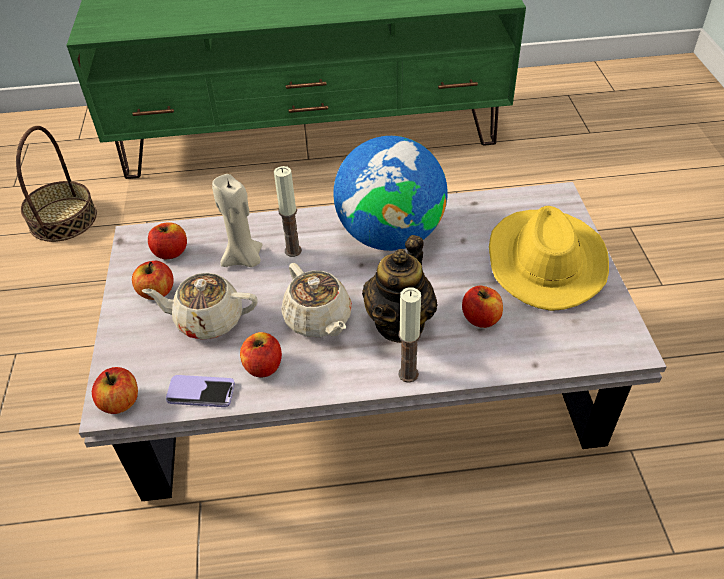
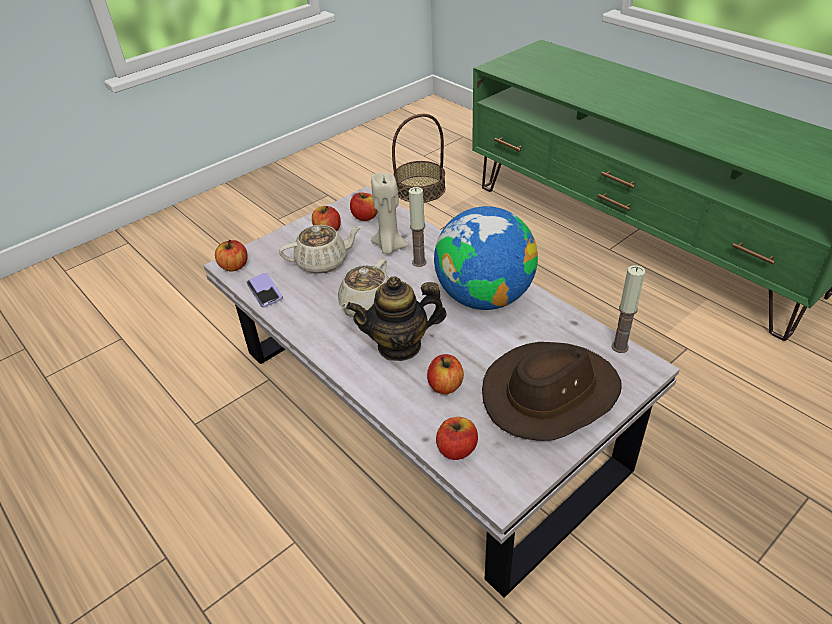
camera: 55 degrees right, 5 degrees down
(208, 320) = (323, 262): beige teapot -> beige teapot turned 105 degrees clockwise
(263, 366) = (305, 304): apple -> apple (456, 449)
(408, 374) = (355, 373): candle -> candle (619, 347)
(544, 260) = (550, 394): yellow hat -> brown hat

